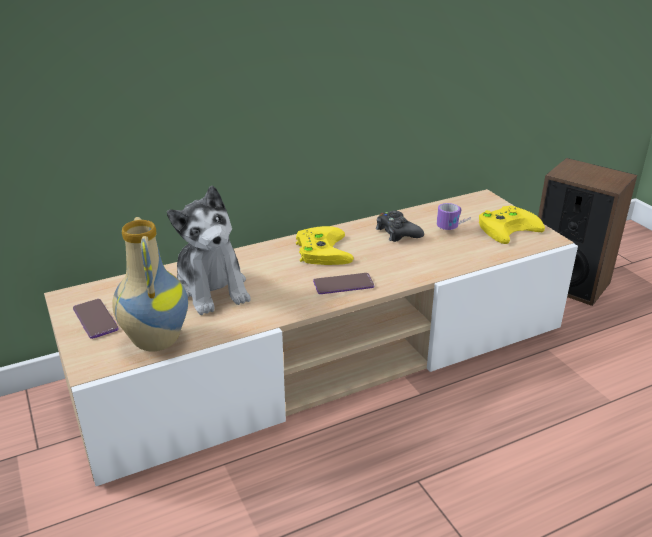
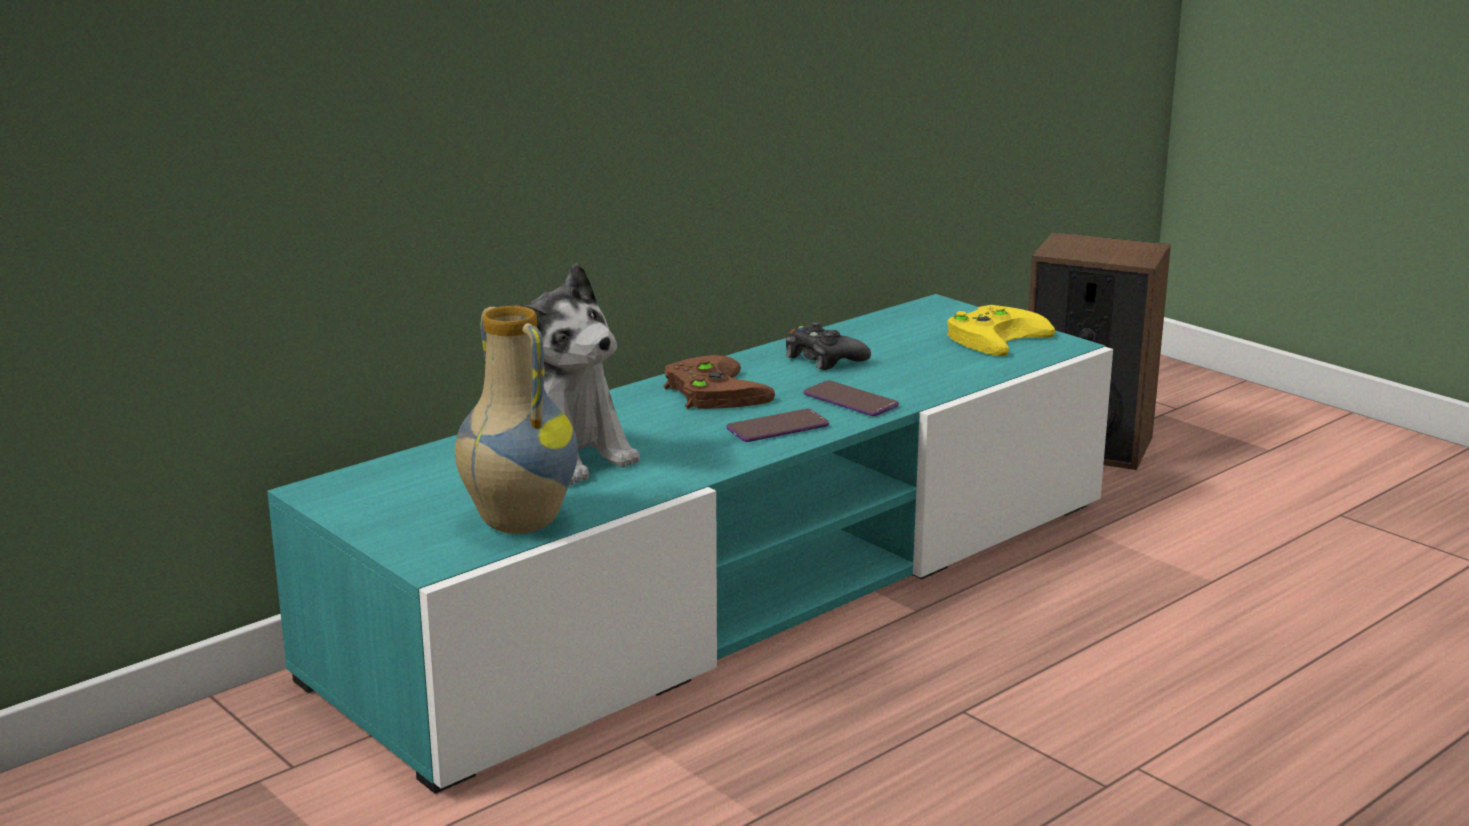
camera: 15 degrees left, 10 degrees down
(95, 319) = (391, 510): phone -> phone (850, 400)
(320, 250) = (710, 391): yellow game controller -> brown game controller
(326, 358) = (734, 586): beige tv stand -> turquoise tv stand
(455, 227) = (912, 344): mug -> none

